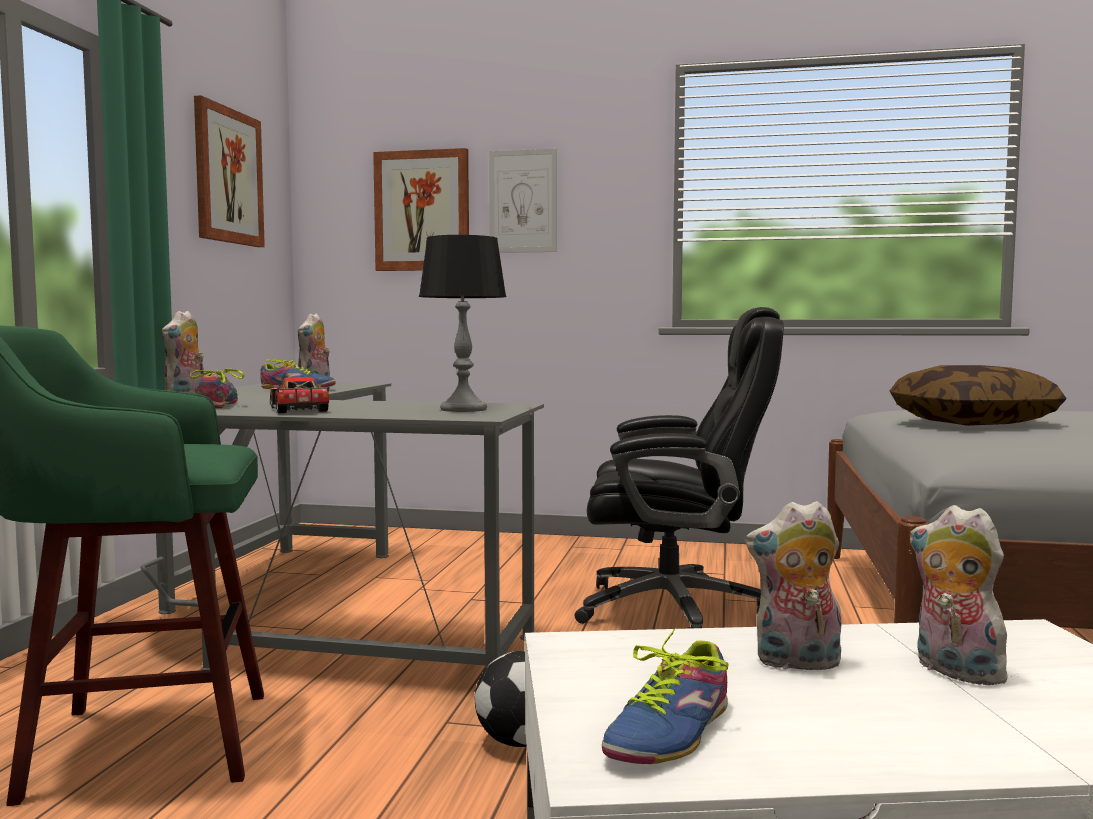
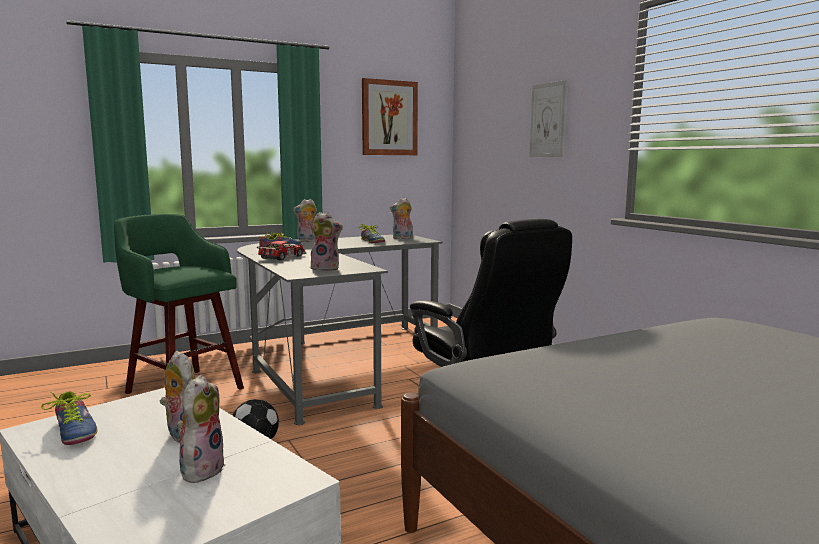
camera: 50 degrees right, 5 degrees up
(422, 211) = (501, 128): picture -> none
(463, 409) = (326, 268): table lamp -> plush toy
(671, 732) = (75, 431): shoe -> shoe turned 120 degrees counterclockwise
(972, 422) = (659, 343): pillow -> none

